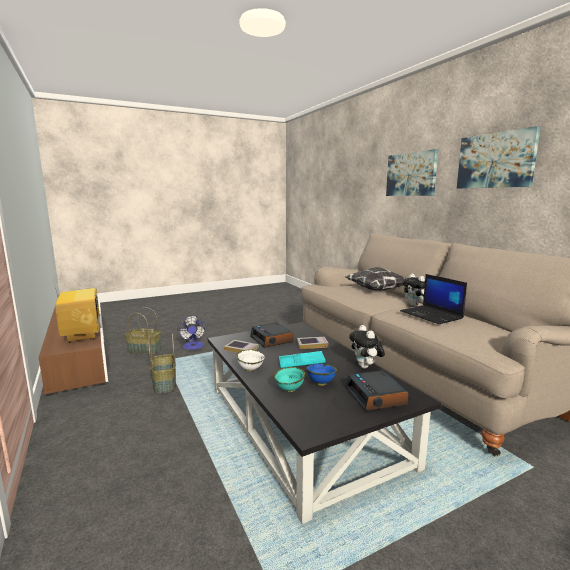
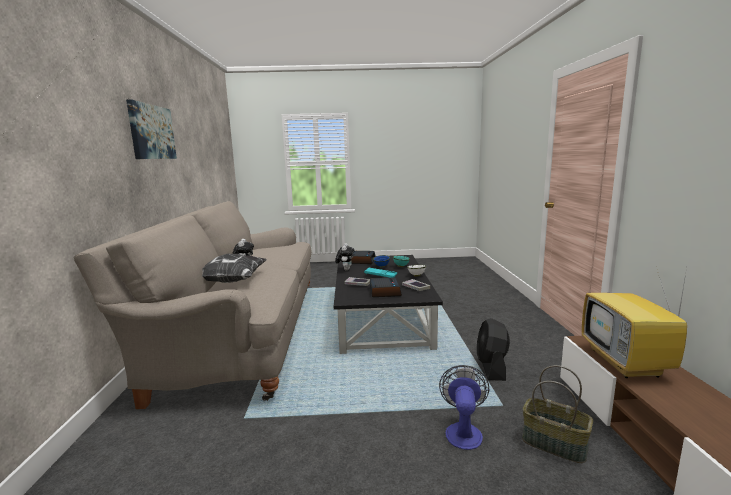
camera: 155 degrees left, 0 degrees up
(164, 383) = (491, 367): basket -> black fan
(411, 174) = (78, 133): picture -> none
(432, 315) = (276, 252): laptop -> none

